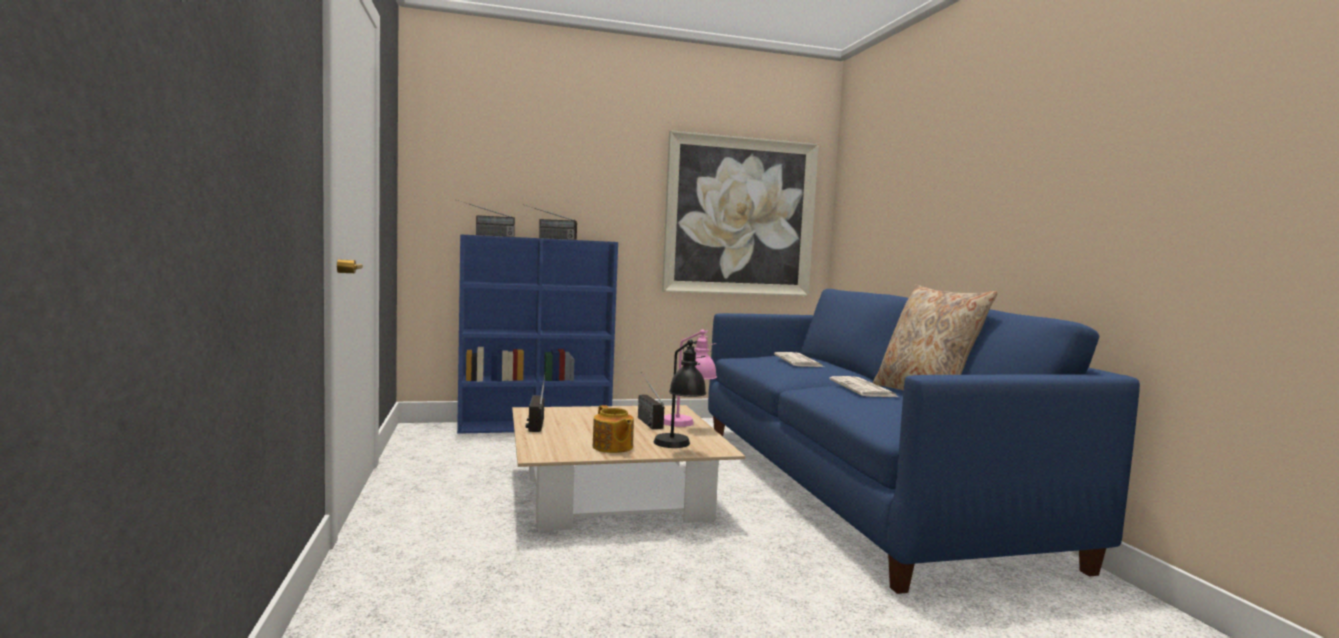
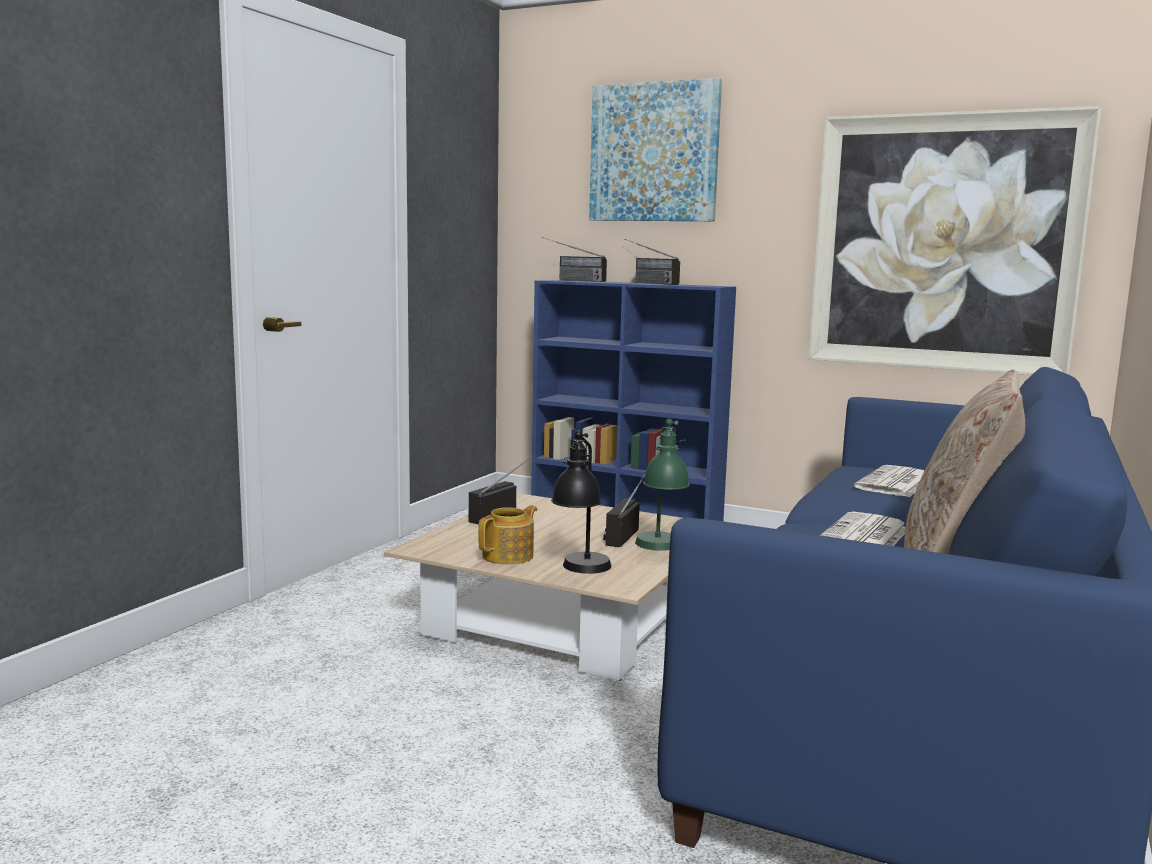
camera: 40 degrees right, 5 degrees up
(544, 141) = (654, 153): none -> picture
(612, 447) = (509, 556): teapot -> teapot turned 150 degrees counterclockwise
(688, 425) = (661, 549): pink table lamp -> green table lamp

